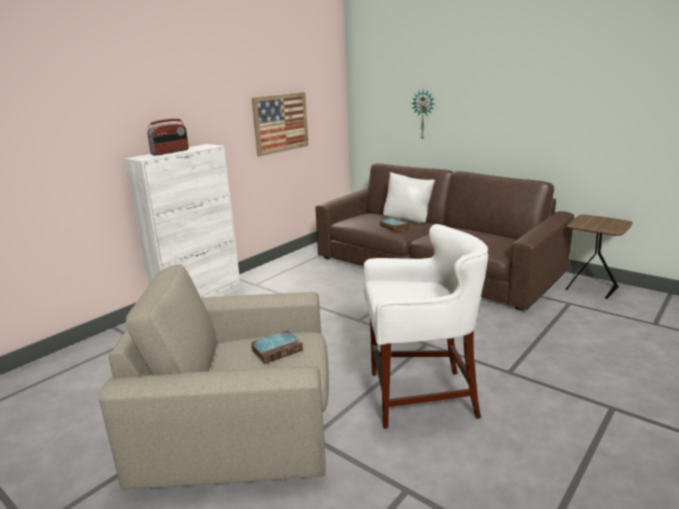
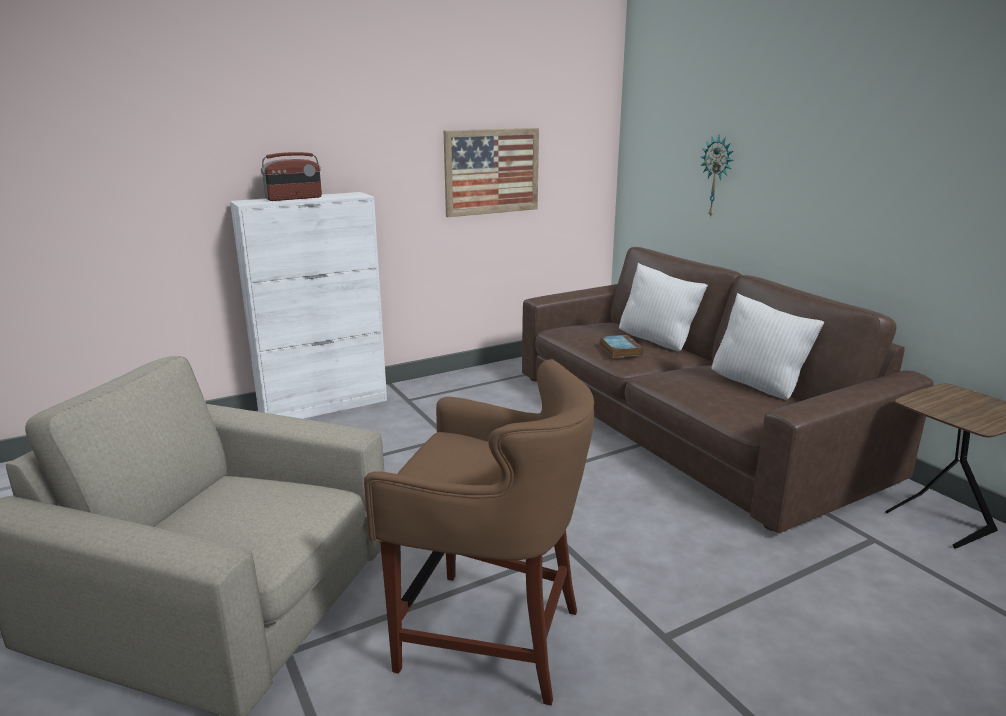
camera: 20 degrees right, 0 degrees up
(277, 350) = (265, 508): book -> none
(420, 396) = (488, 635): white stool -> brown stool
(484, 234) = (759, 387): none -> white pillow

